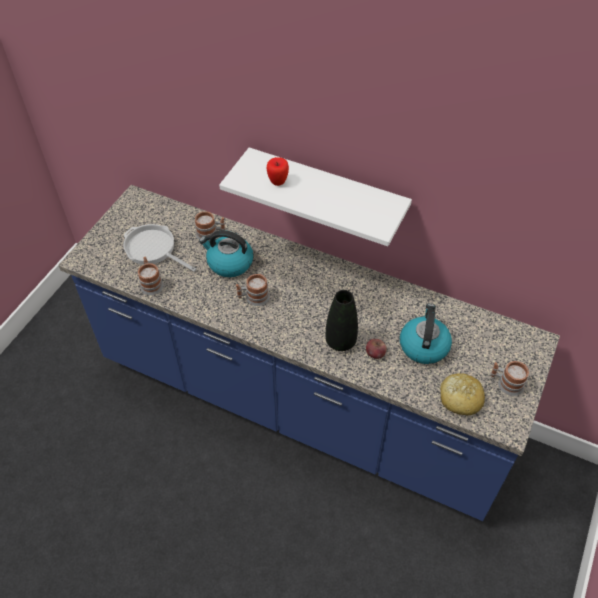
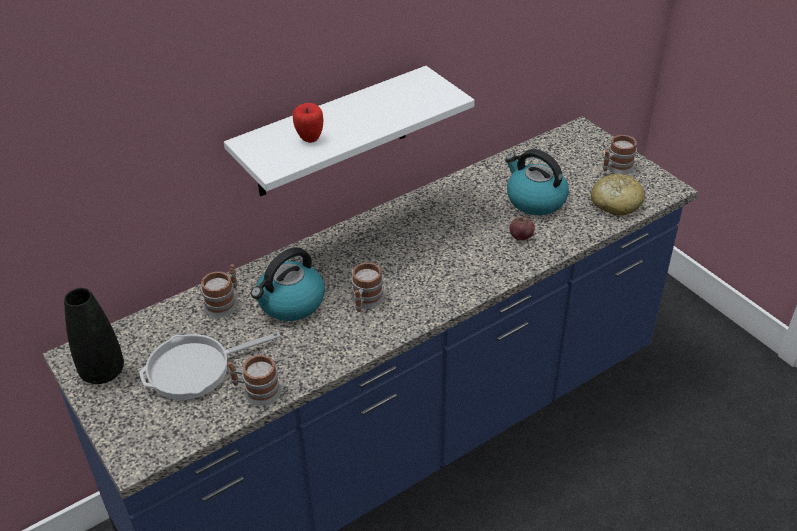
camera: 60 degrees left, 10 degrees down
(340, 341) = (486, 255): black vase -> black vase (103, 372)

